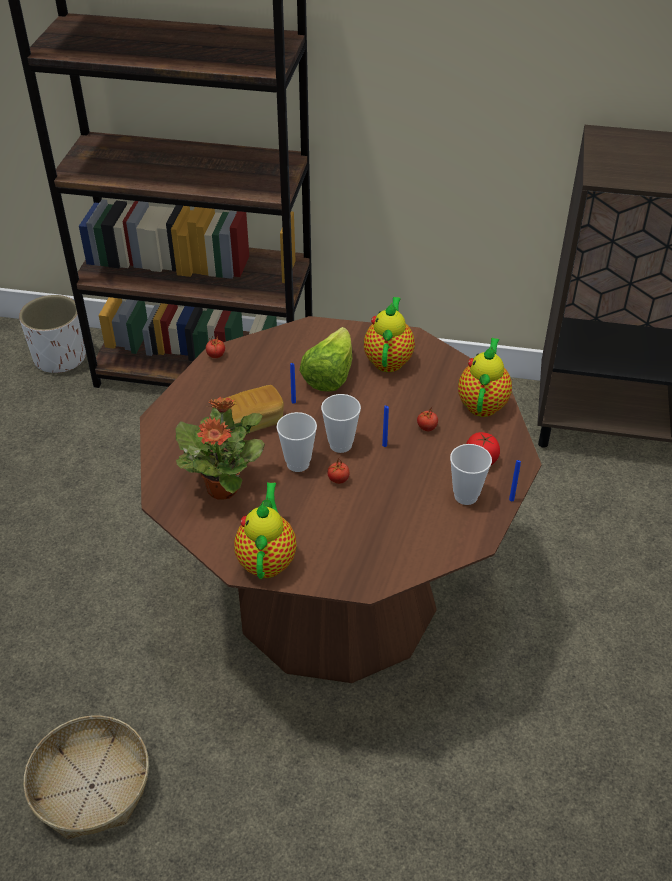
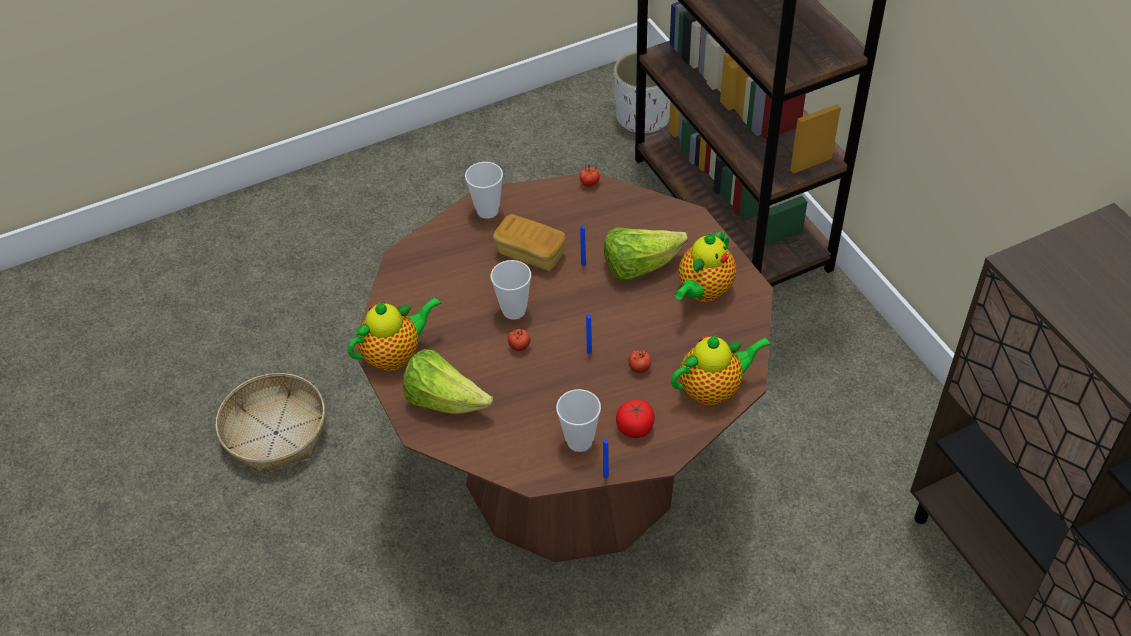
camera: 55 degrees right, 5 degrees up
(223, 487) = (446, 283): potted plant -> none
(340, 445) = (561, 323): cup -> cup (487, 211)
(349, 553) = (445, 401): none -> lettuce
(388, 359) = (703, 292): teapot -> teapot turned 150 degrees clockwise

